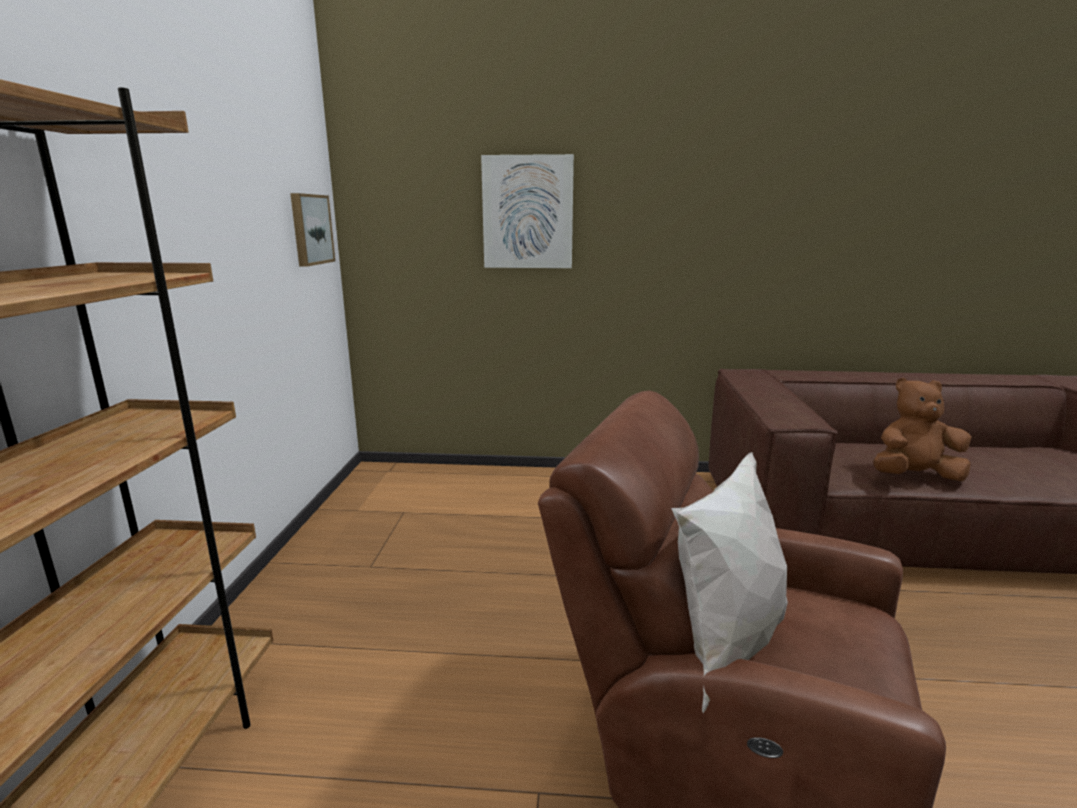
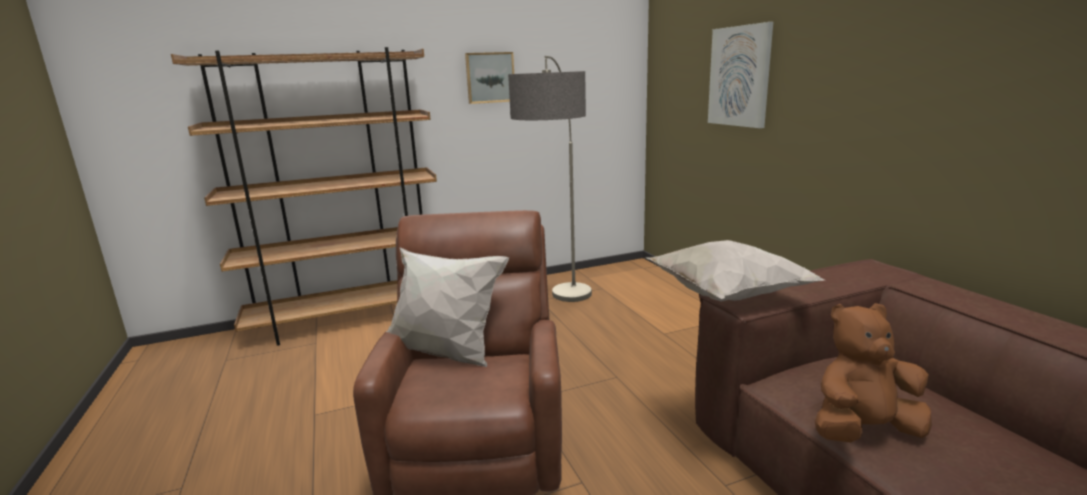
camera: 65 degrees right, 0 degrees up
(310, 229) = (607, 90): picture -> picture (490, 77)
(435, 563) = (561, 314): none -> floor lamp
(780, 423) = (724, 296): none -> white pillow
(914, 476) = (862, 430): brown plush toy -> brown plush toy turned 75 degrees counterclockwise

